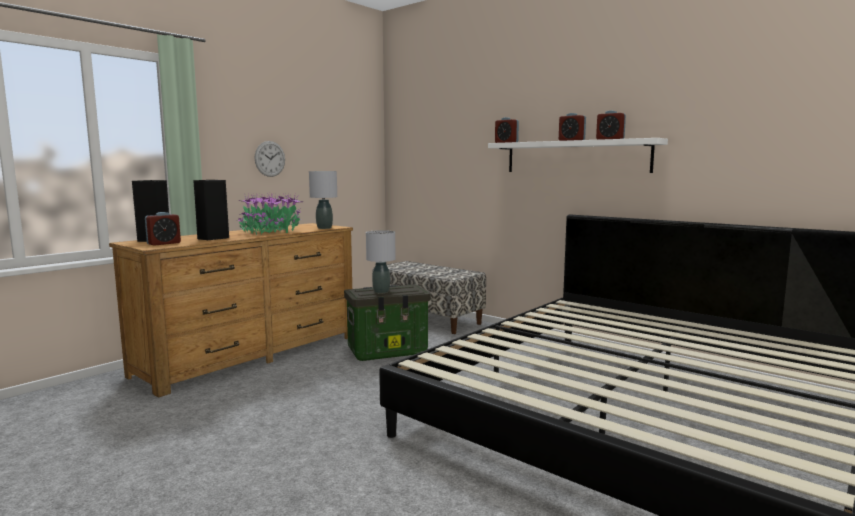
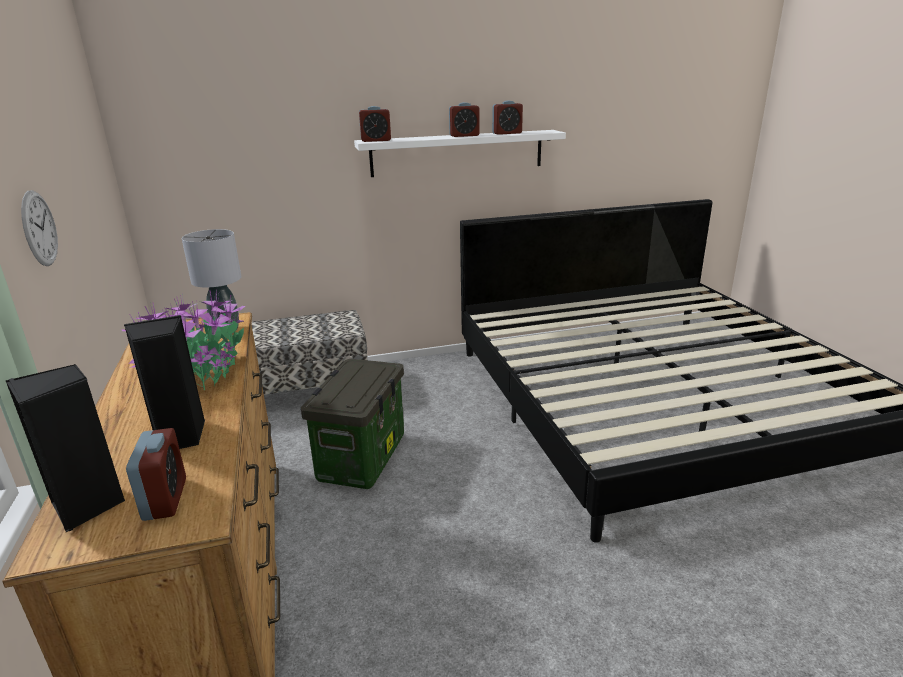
camera: 55 degrees left, 15 degrees up
(381, 291) = (360, 389): grey table lamp -> none

